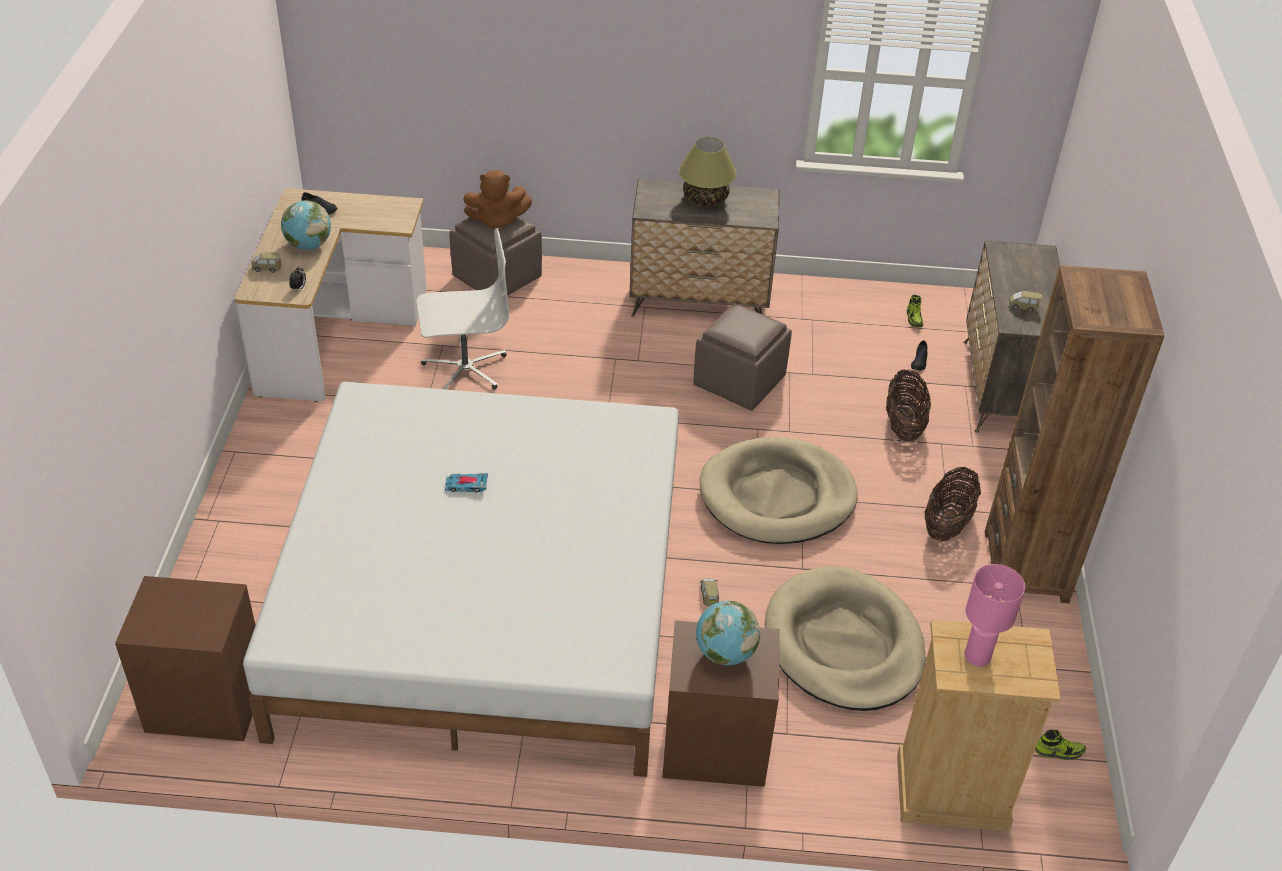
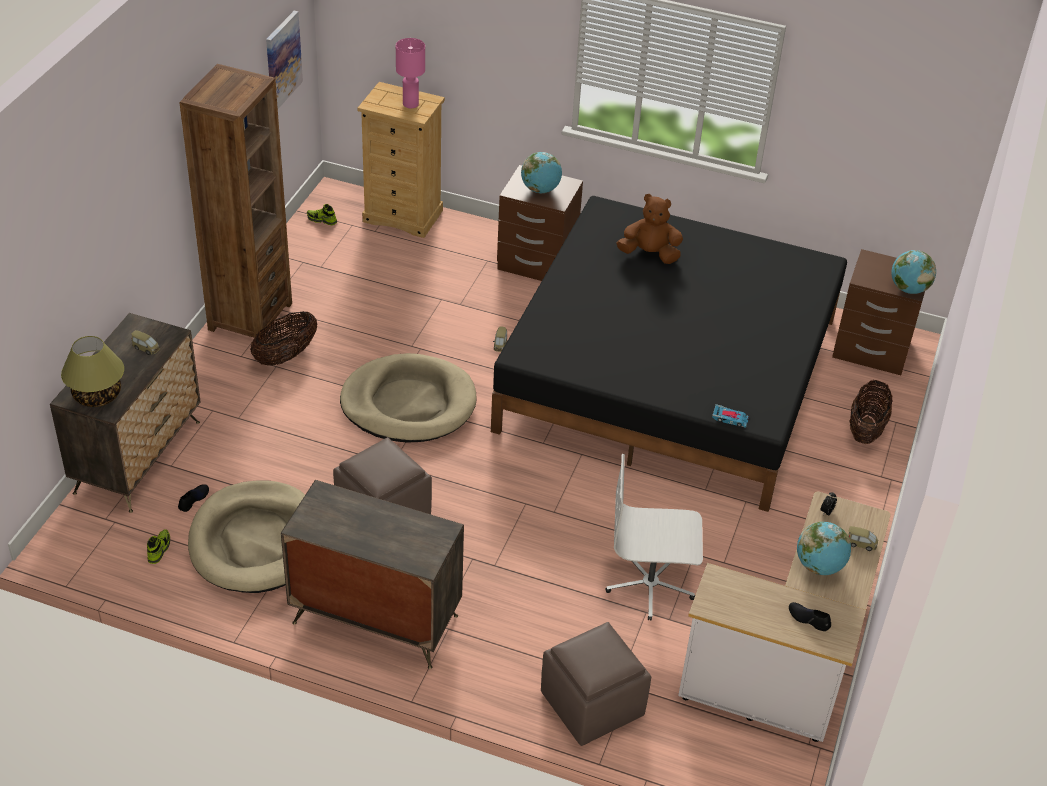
camera: 165 degrees left, 0 degrees up
(160, 592) = (908, 289): none -> globe
(466, 485) = (685, 334): toy car -> toy car (730, 418)
(484, 600) = (670, 374): white bed -> black bed
(497, 220) = (595, 656): brown plush toy -> brown plush toy (649, 254)
(705, 198) = (370, 534): table lamp -> table lamp (97, 395)
(843, 644) = (419, 298): beige dog bed -> beige dog bed (256, 541)
(903, 425) = (258, 440): basket -> basket (866, 429)
(1182, 569) = (282, 60): none -> picture

